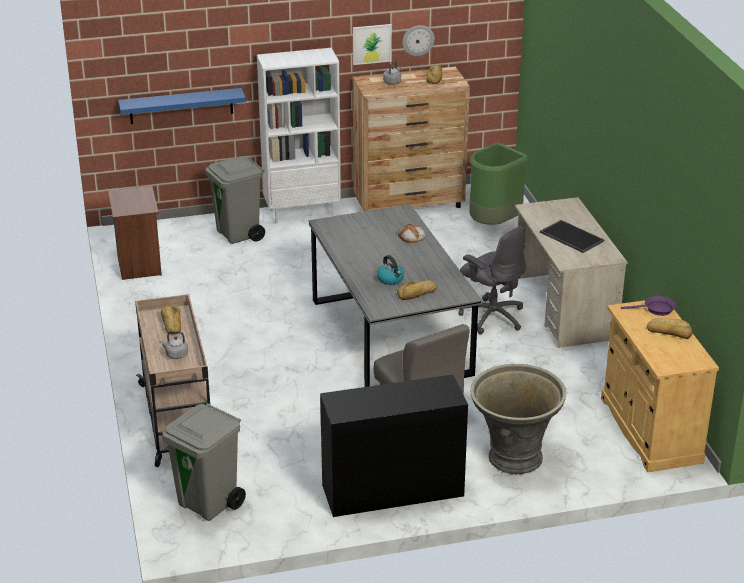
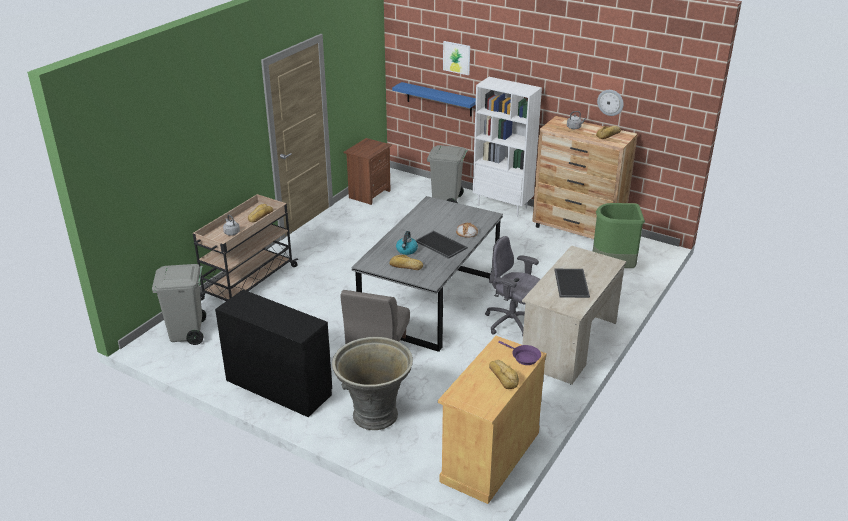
camera: 45 degrees right, 0 degrees up
(371, 44) = (574, 94): picture -> picture (456, 57)
(410, 259) = (440, 245): none -> tray
(492, 316) = (512, 323): grey office chair -> grey office chair turned 120 degrees clockwise

